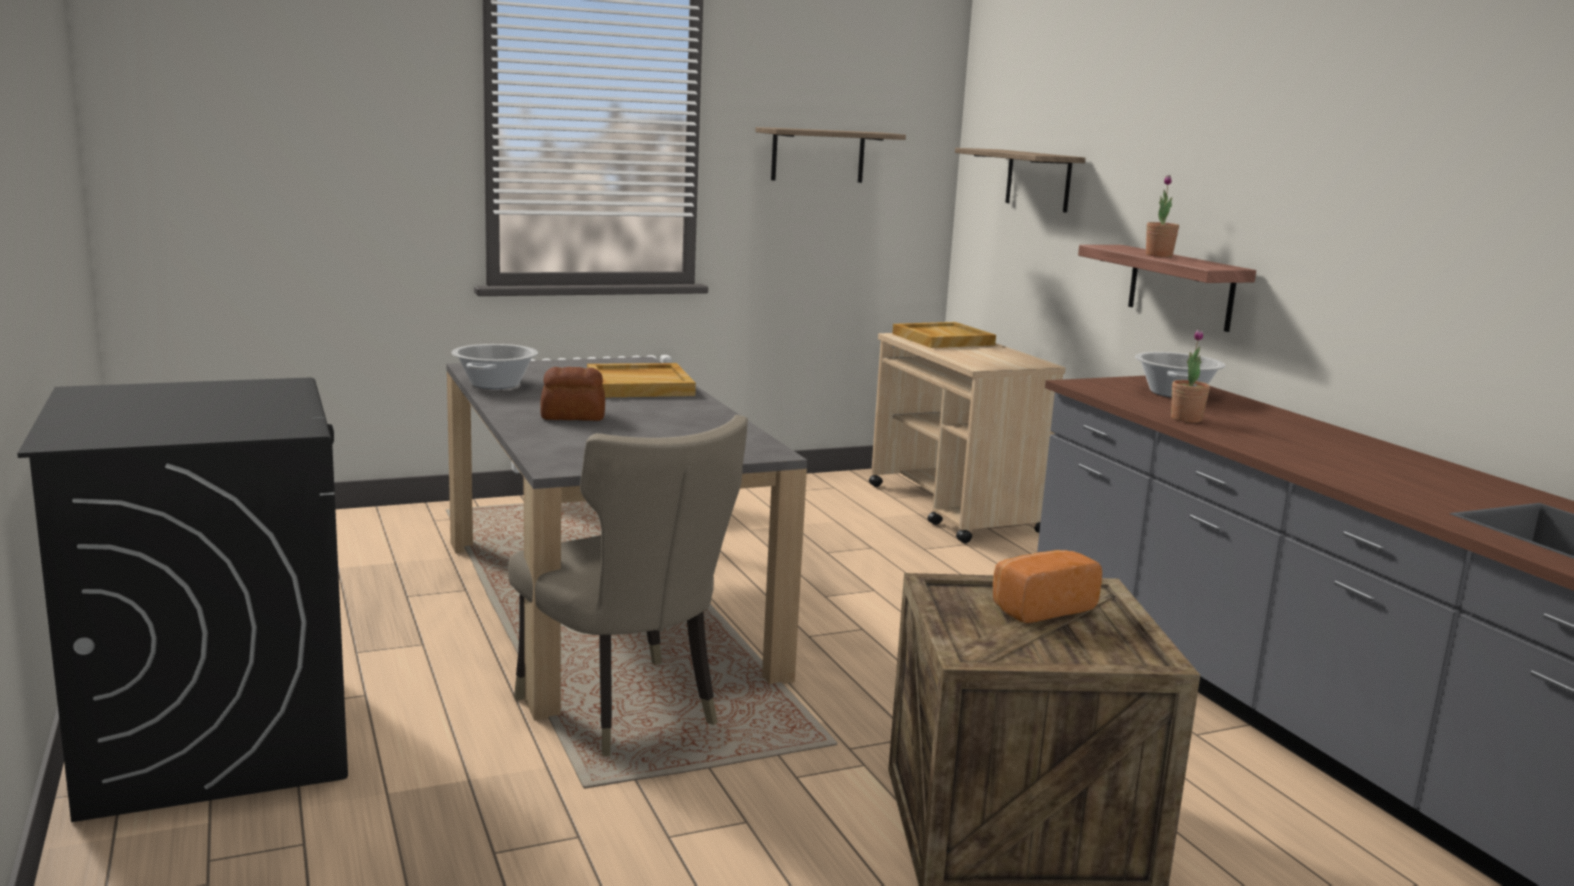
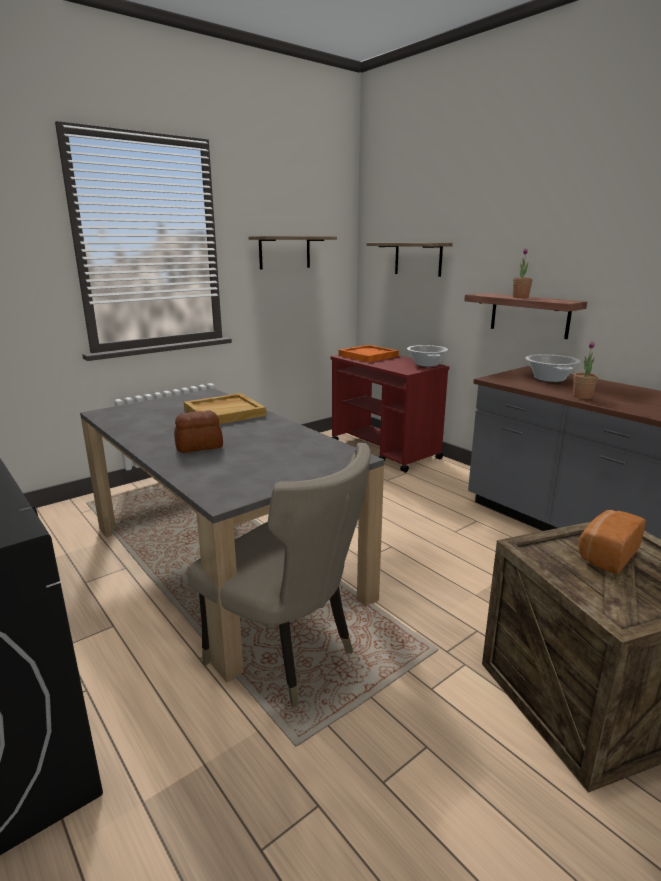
camera: 15 degrees left, 5 degrees up
(496, 384) = (126, 426): cooking pot -> cooking pot (426, 364)
(942, 339) = (367, 356): beige tray -> orange tray
(954, 509) = (385, 450): beige cart -> red cart

